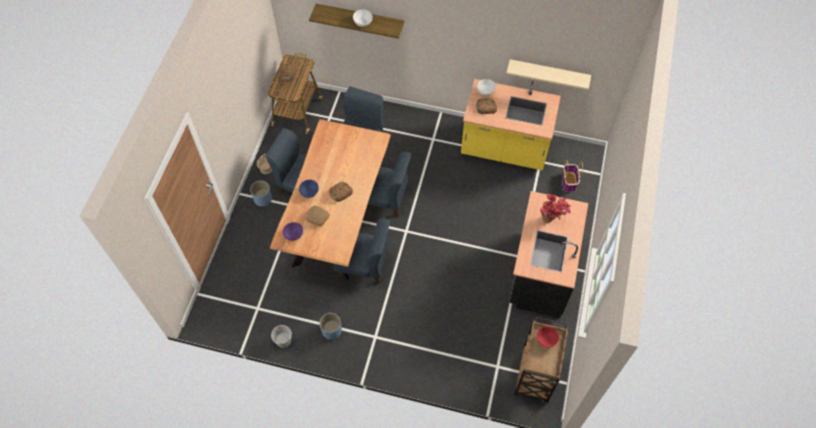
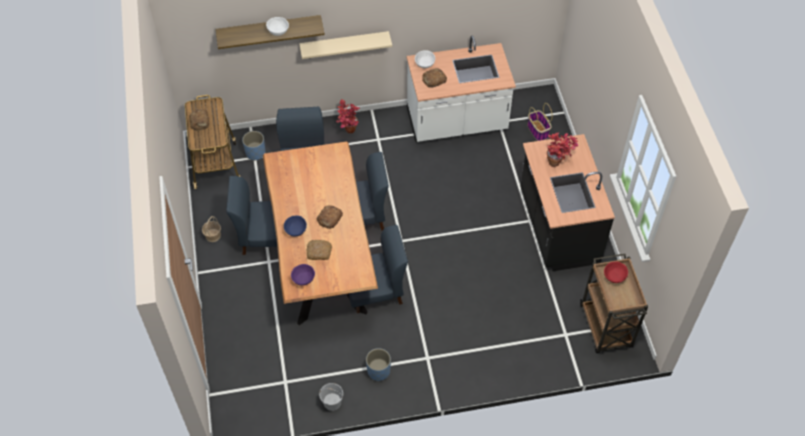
camera: 25 degrees left, 5 degrees down
(263, 199) = (227, 268): blue planter -> blue planter (255, 153)
(412, 124) = (348, 132): none -> potted plant
(504, 148) = (457, 122): yellow counter -> white counter
(548, 73) = (484, 22): beige shelf -> beige shelf (344, 45)

